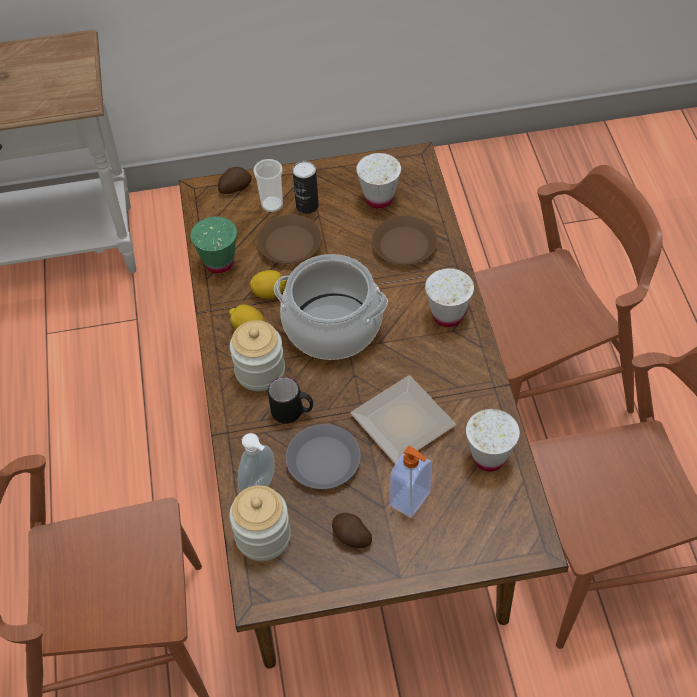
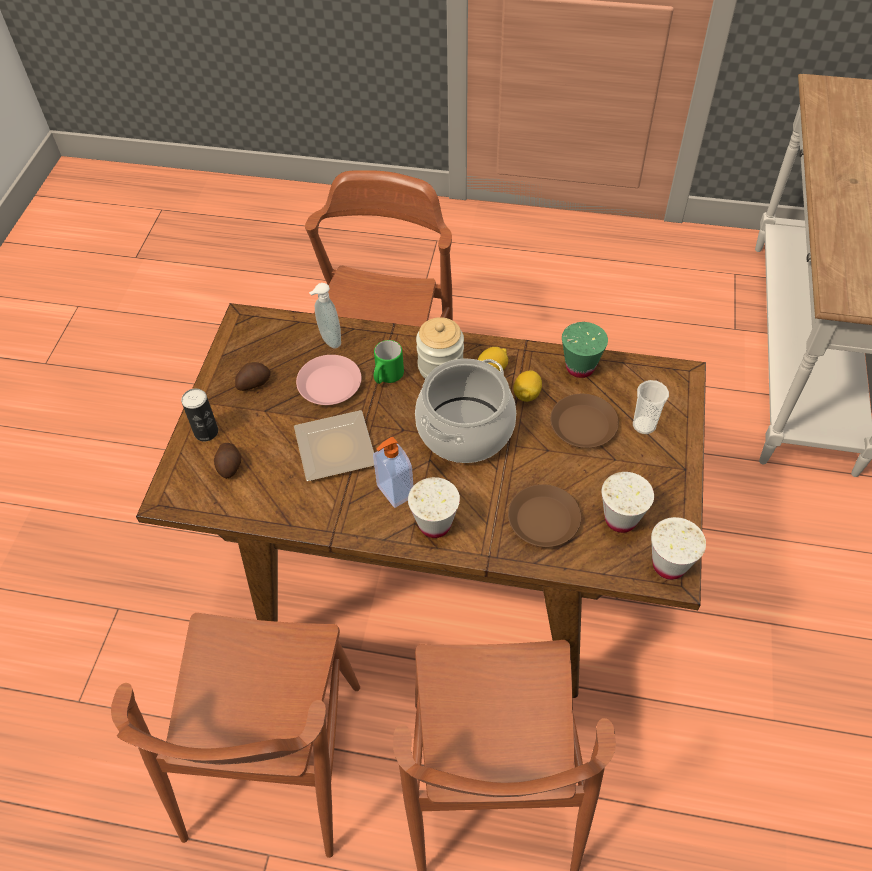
camera: 110 degrees right, 0 degrees up
(235, 187) = (679, 401): potato -> potato (230, 465)
(263, 537) = (287, 332): jar -> none
(292, 412) = (387, 377): black mug -> green mug
(307, 206) = (631, 453): can -> can (206, 432)
(324, 461) = (329, 385): grey plate -> pink plate
(411, 500) = (260, 430): soap dispenser -> soap dispenser (394, 492)
(489, 457) = (264, 498): white cup -> white cup (669, 565)

